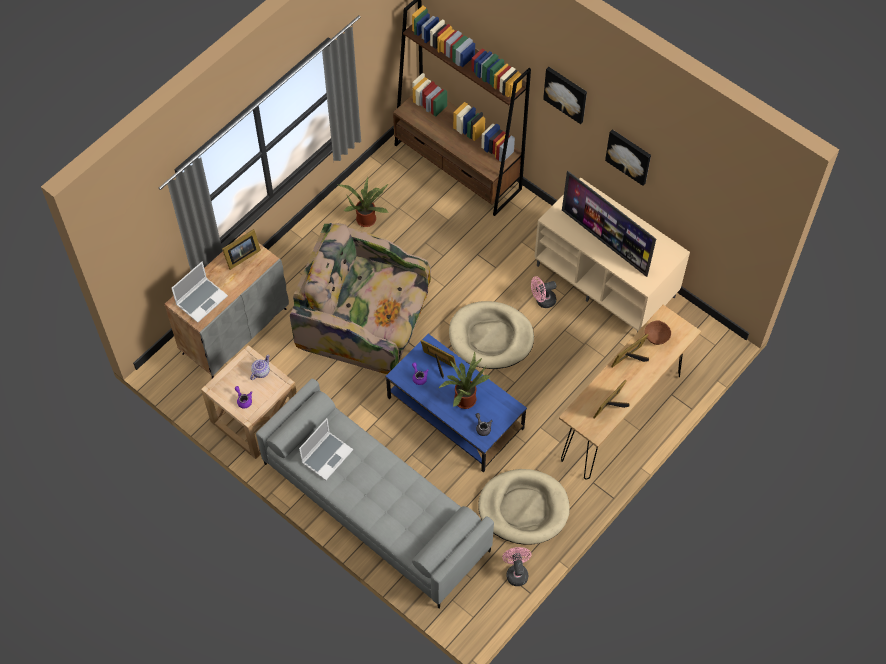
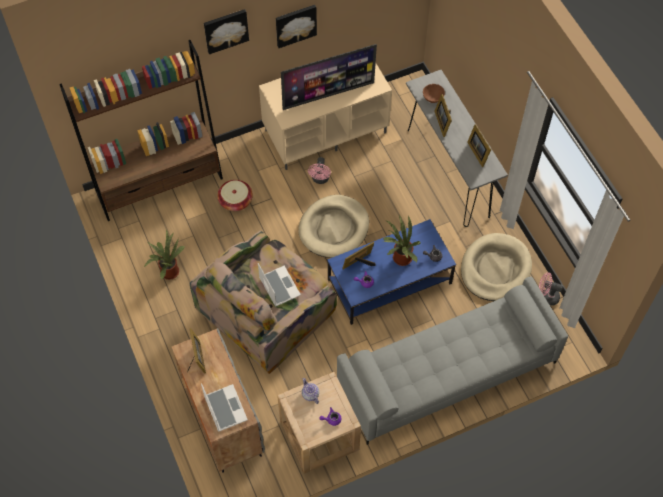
camera: 65 degrees left, 0 degrees up
(327, 455) = (408, 378): laptop -> laptop (278, 286)
(475, 238) = (235, 201): none -> basket
(621, 417) = (448, 172): brown console table -> grey console table

